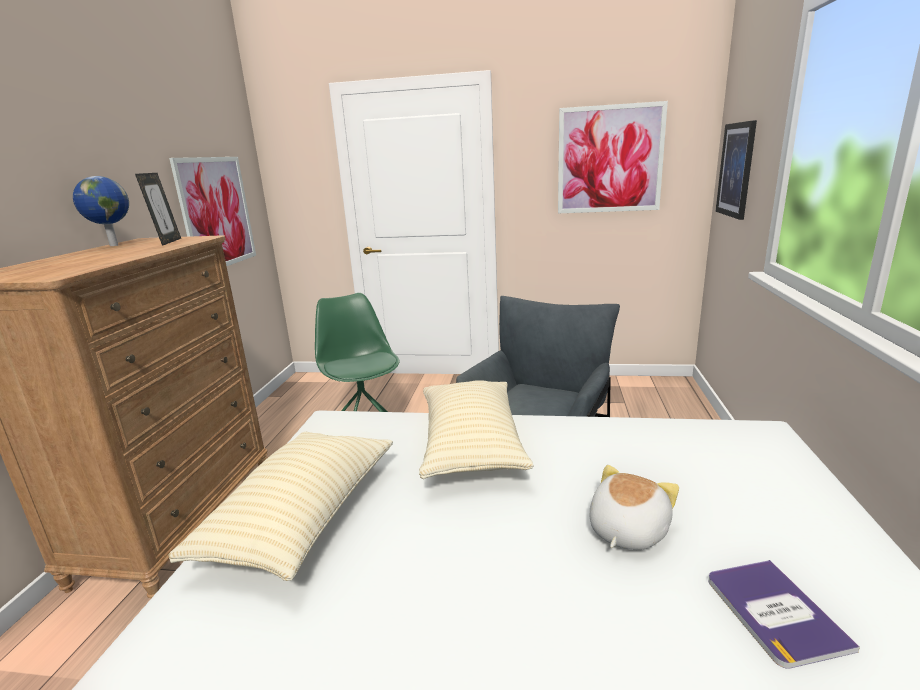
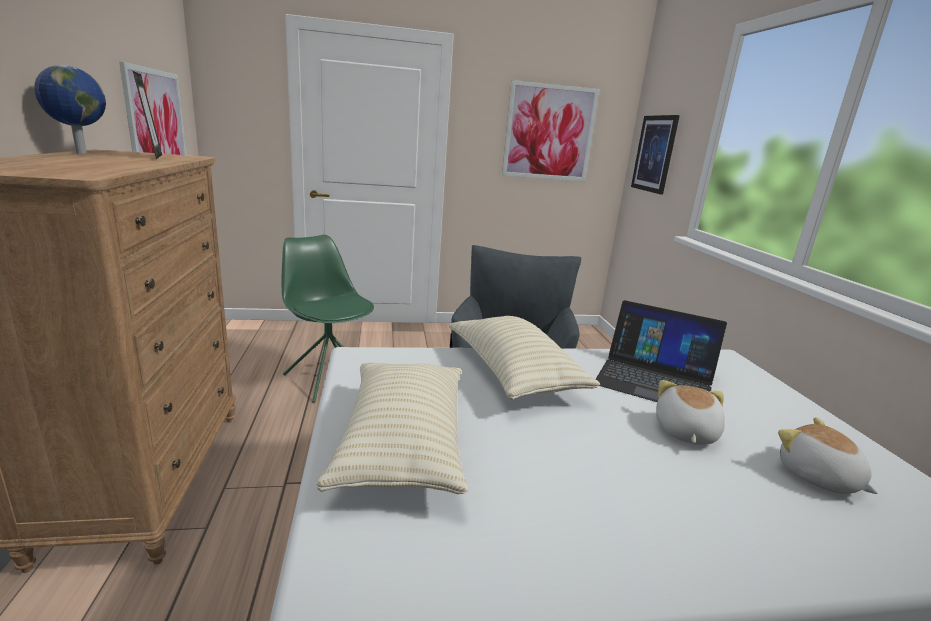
camera: 20 degrees left, 0 degrees up
(638, 459) = (655, 379): none -> laptop
(774, 612) = (818, 477): book -> plush toy

